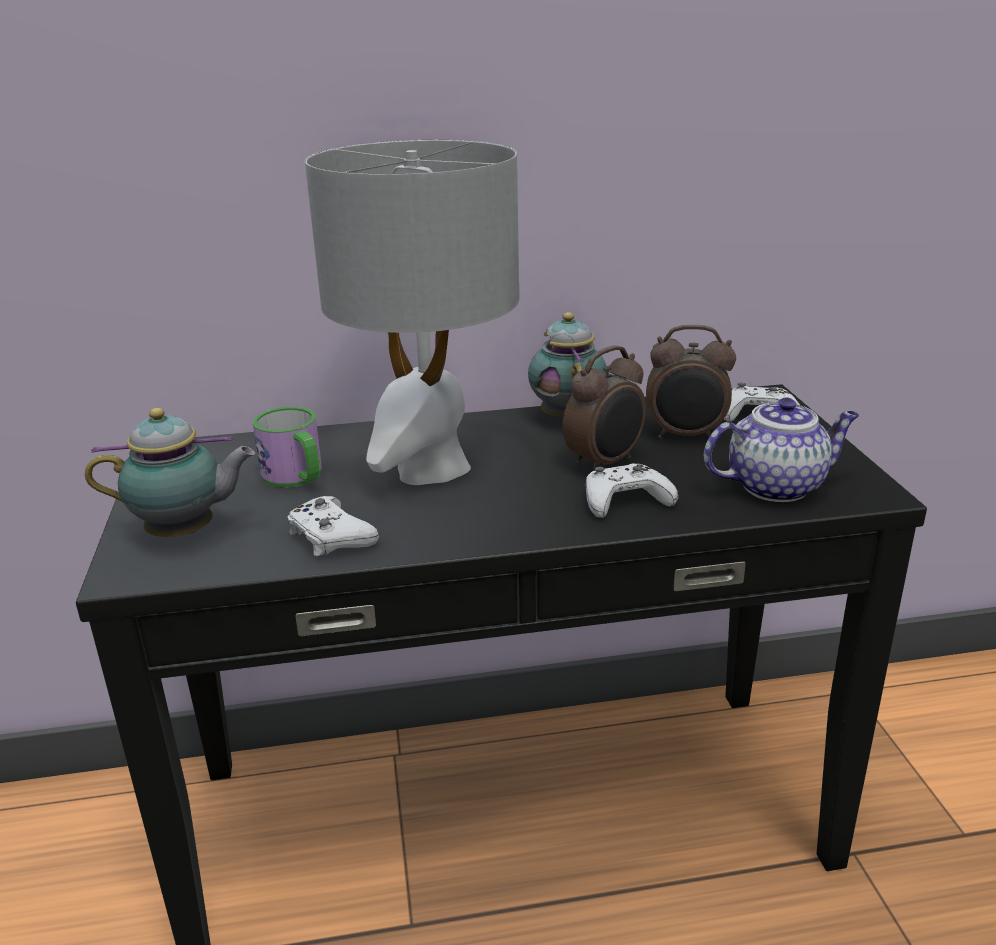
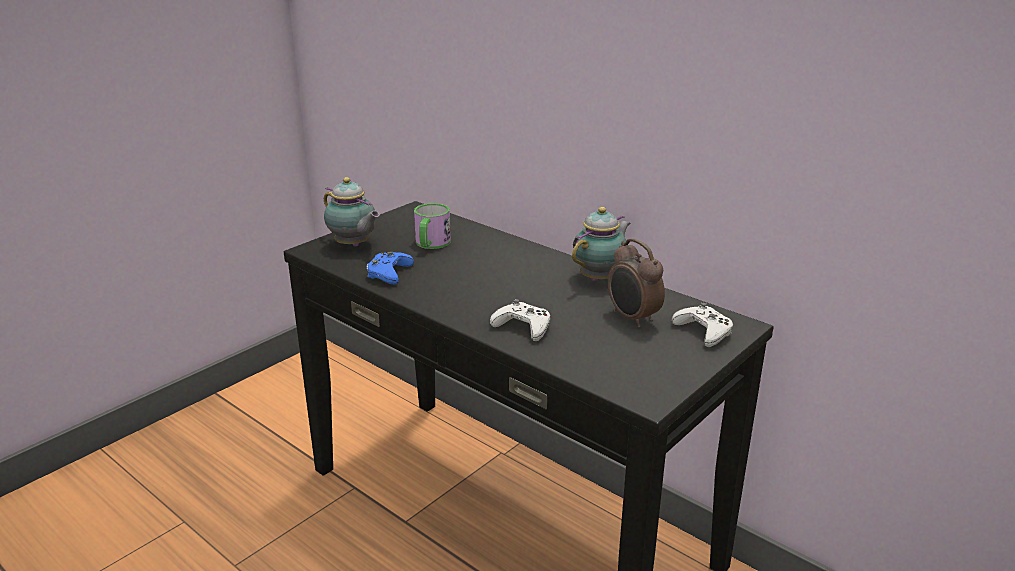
camera: 50 degrees right, 0 degrees up
(330, 537) = (389, 273): white game controller -> blue game controller
(431, 468) = (484, 268): grey table lamp -> none
(605, 463) = (558, 308): alarm clock -> none
(777, 486) = (608, 365): teapot -> none

